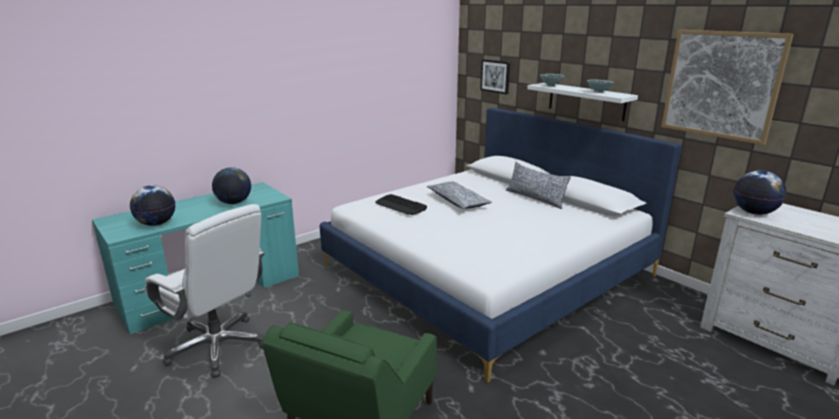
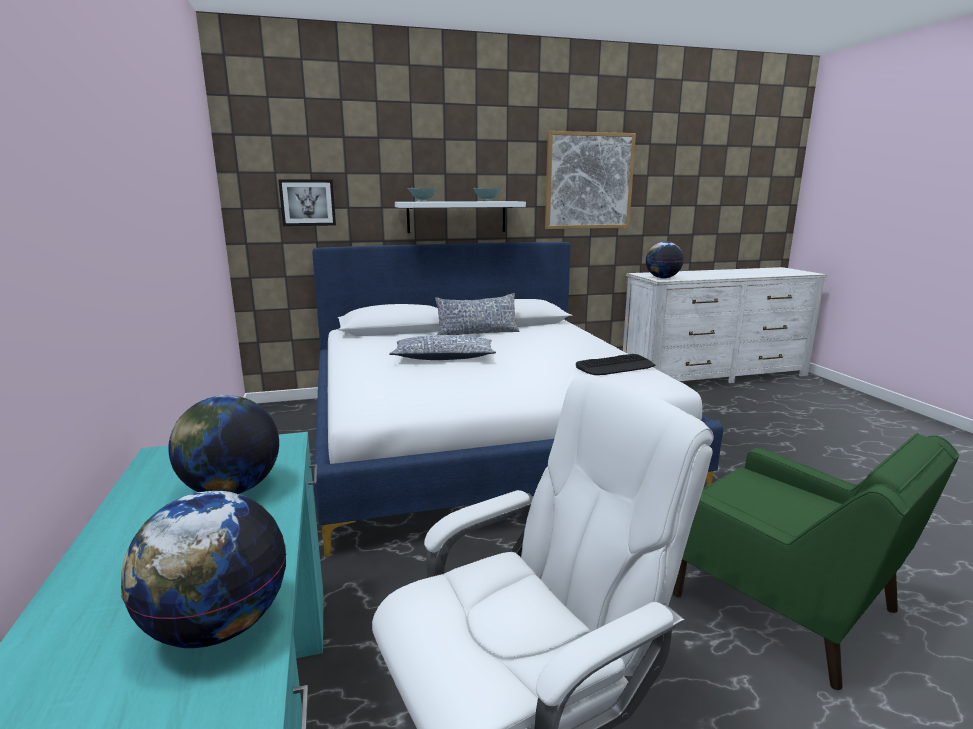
camera: 65 degrees left, 5 degrees down
(400, 205) = (420, 381): keyboard -> keyboard (615, 366)

